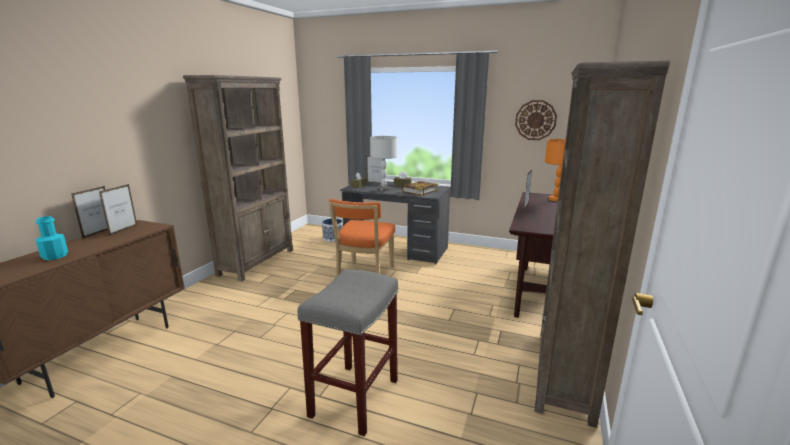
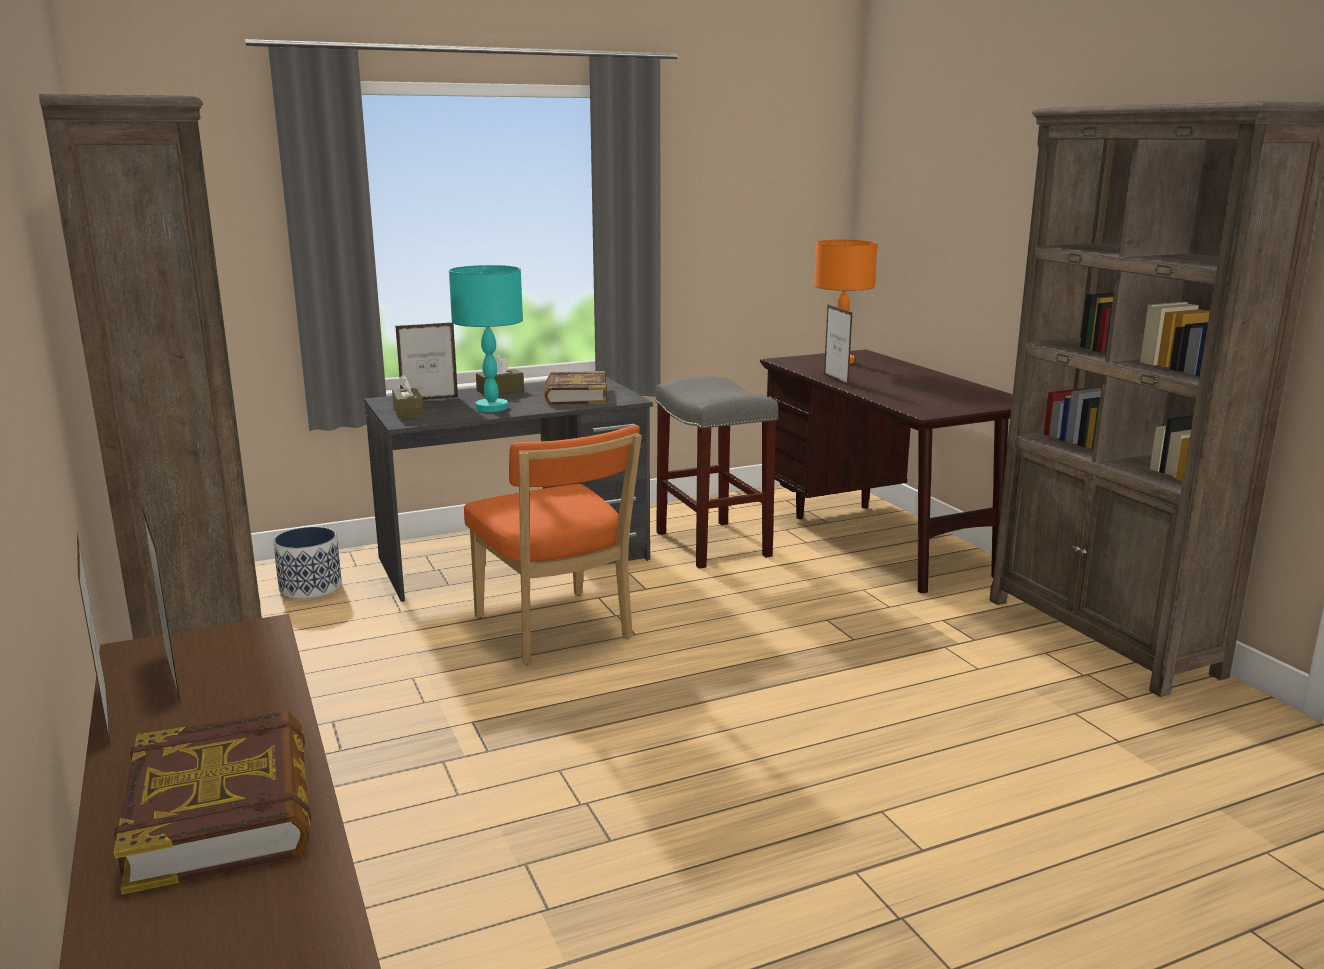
camera: 45 degrees left, 0 degrees up
(55, 256) = (223, 810): turquoise bottle -> book
(355, 396) = (967, 816): grey stool -> grey stool (711, 544)
(384, 189) = (491, 407): grey table lamp -> turquoise table lamp
(535, 120) = (746, 206): wall clock -> none

